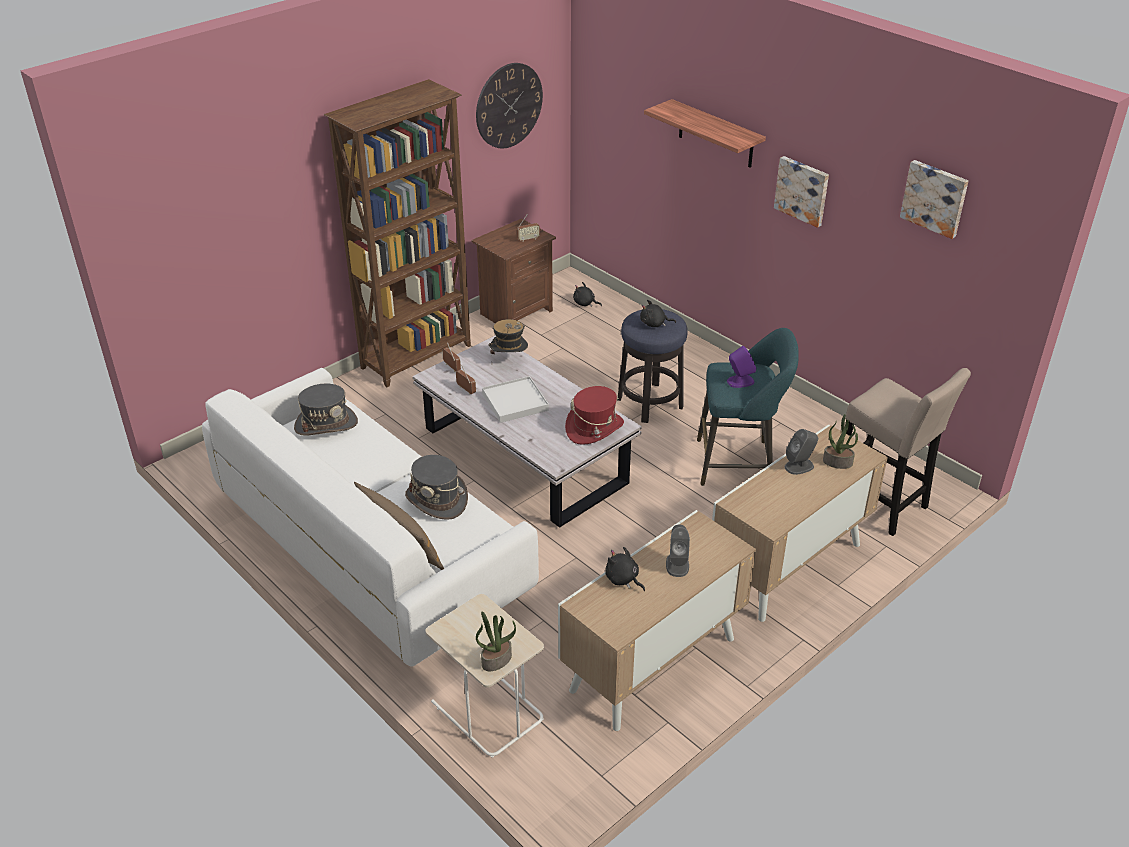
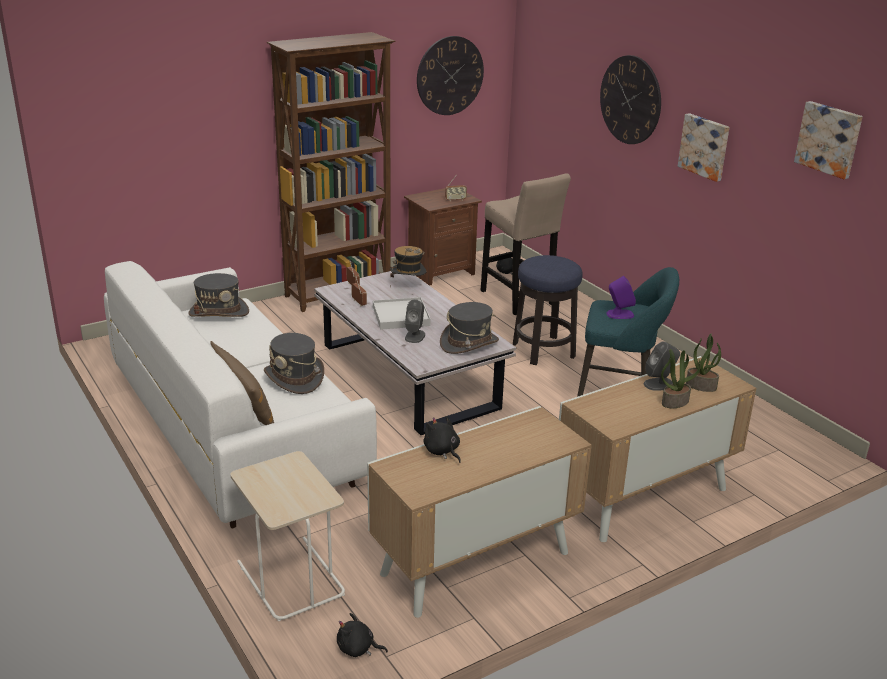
camera: 10 degrees right, 10 degrees down
(496, 660) = (290, 507): potted plant -> potted plant (675, 402)
(594, 428) = (469, 343): red hat -> grey hat
(654, 324) = (550, 265): black plush toy -> black plush toy (358, 649)
(677, 564) = (503, 446): grey speaker -> grey speaker (415, 336)
(716, 134) = (630, 100): shelf -> wall clock
(882, 505) = (757, 459): beige stool -> beige stool (518, 299)

